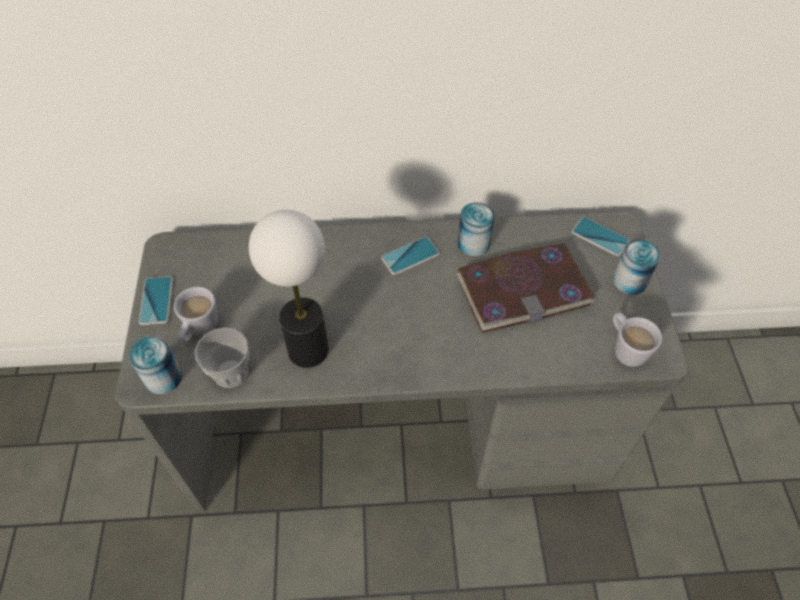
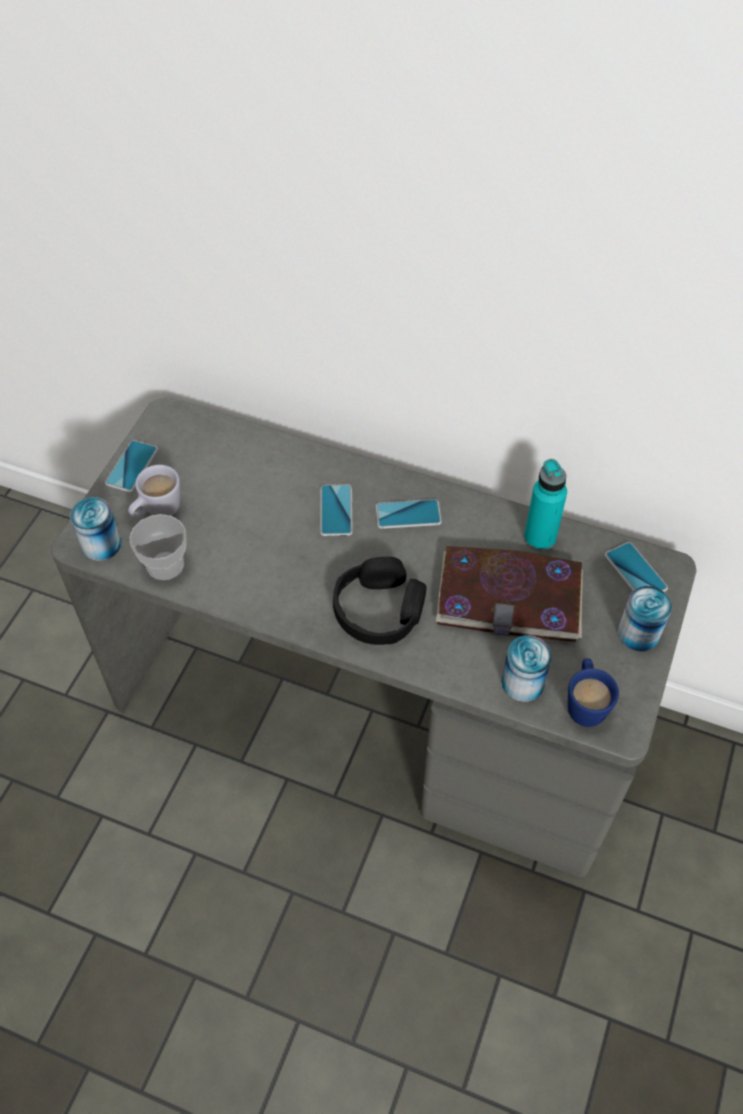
camera: 25 degrees right, 0 degrees up
(309, 349) = (251, 572): table lamp -> none
(351, 274) = (336, 510): none -> phone
(430, 340) = (379, 610): none -> black headphones
(473, 243) = (485, 526): can -> can (522, 682)
(518, 237) = (540, 538): none -> turquoise bottle
(625, 348) = (585, 703): white mug -> blue mug

